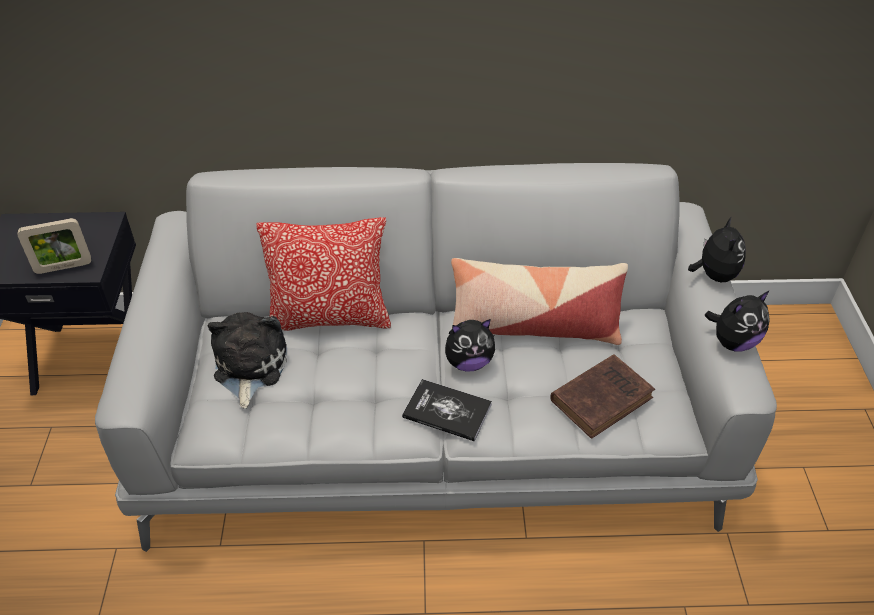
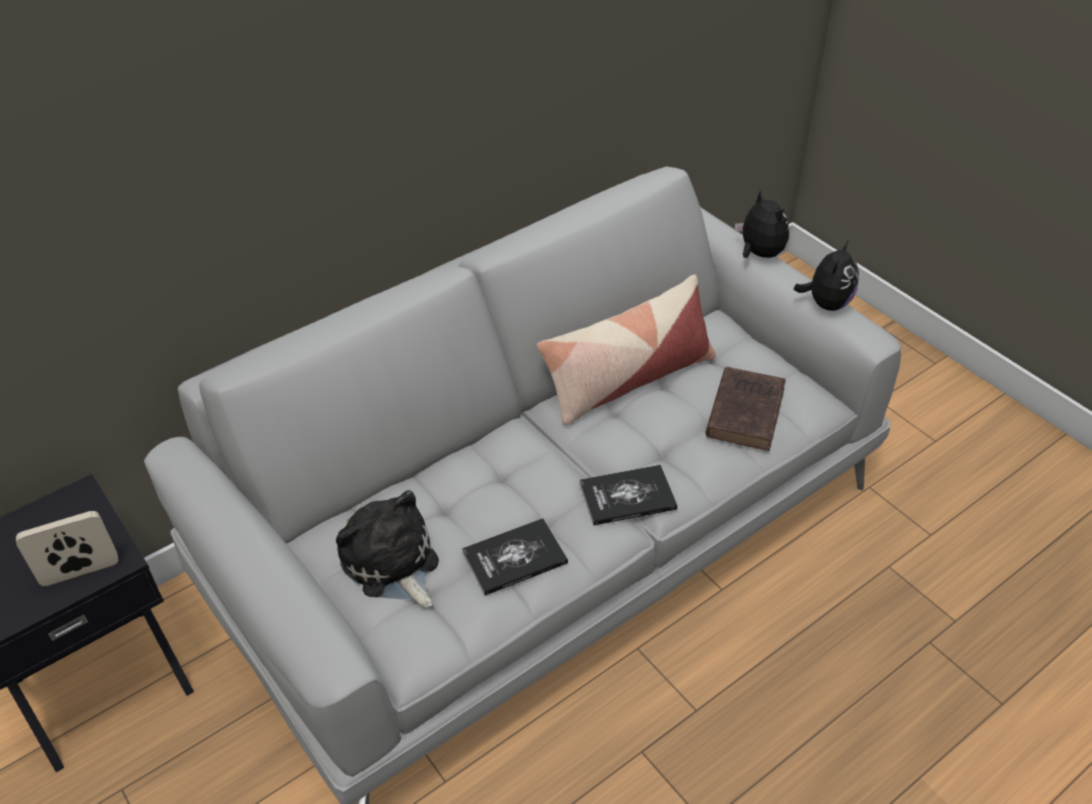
camera: 35 degrees left, 0 degrees up
(63, 267) = (80, 572): picture frame -> picture frame turned 150 degrees counterclockwise
(327, 408) = (514, 558): none -> book
(330, 317) = (428, 471): pillow -> none
(468, 362) = (603, 442): plush toy -> none

